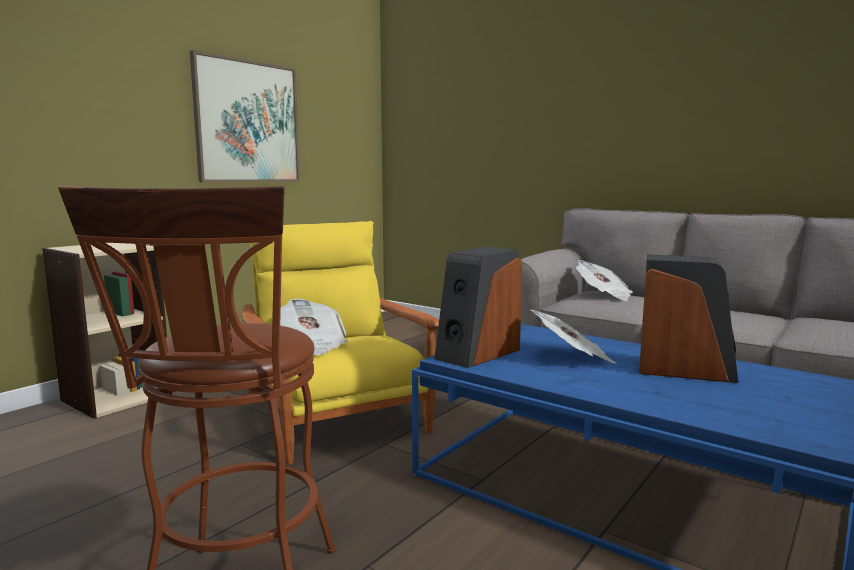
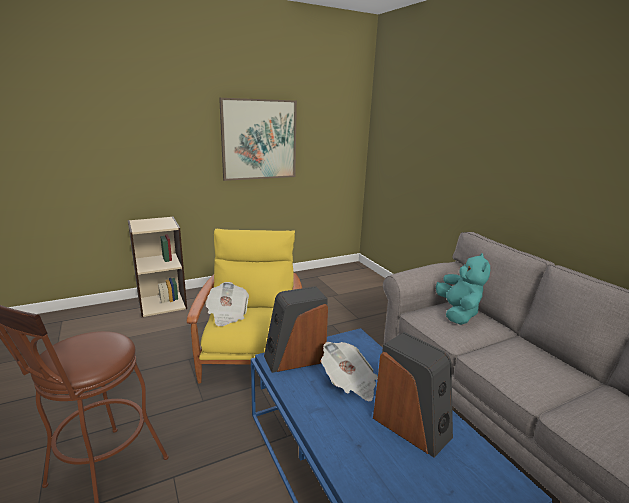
camera: 25 degrees right, 10 degrees up
(604, 295) = (458, 313): newspaper -> turquoise plush toy

